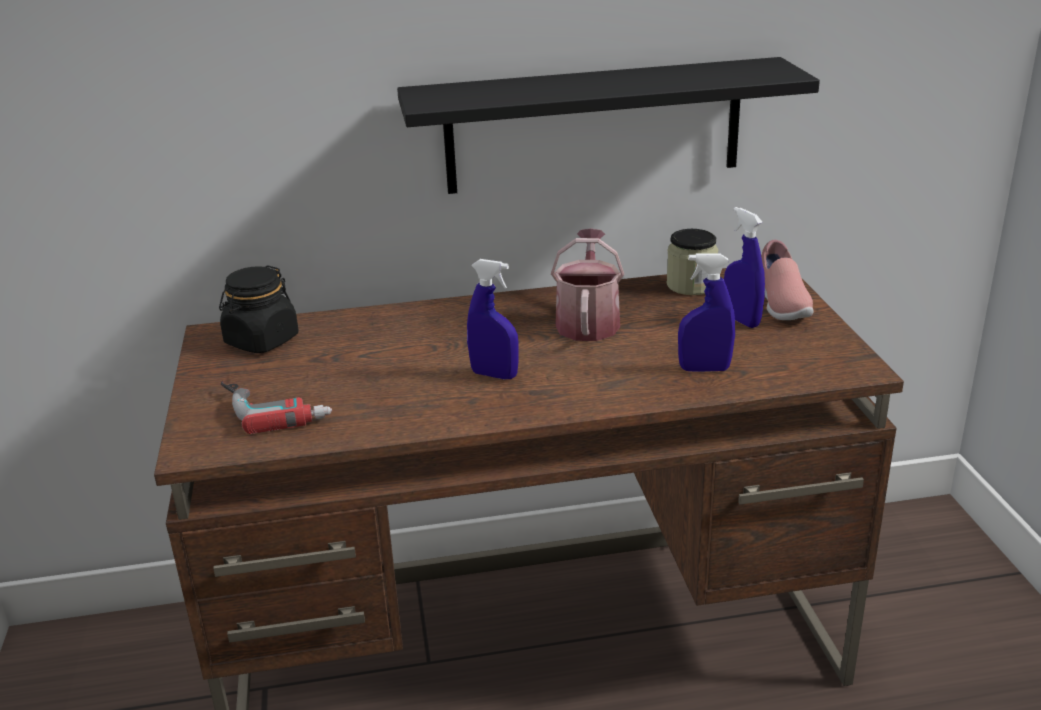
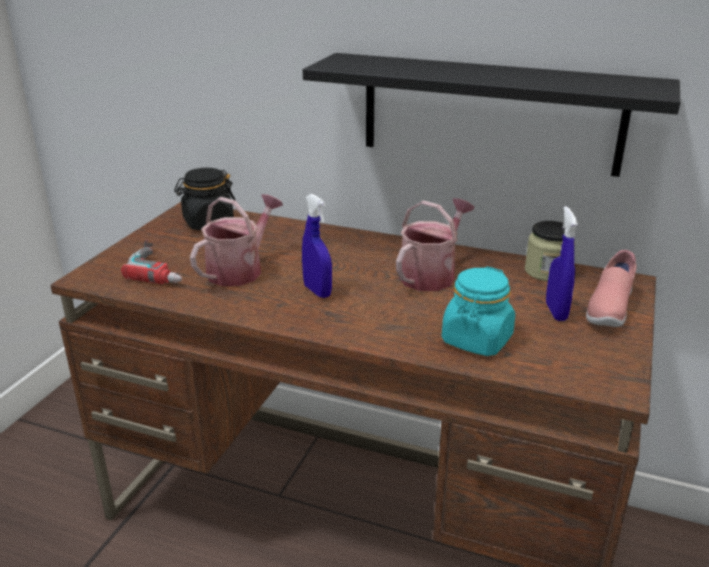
camera: 30 degrees right, 0 degrees up
(376, 380) = (240, 269): none -> watering can
(704, 369) = (476, 340): blue spray bottle -> turquoise jar

